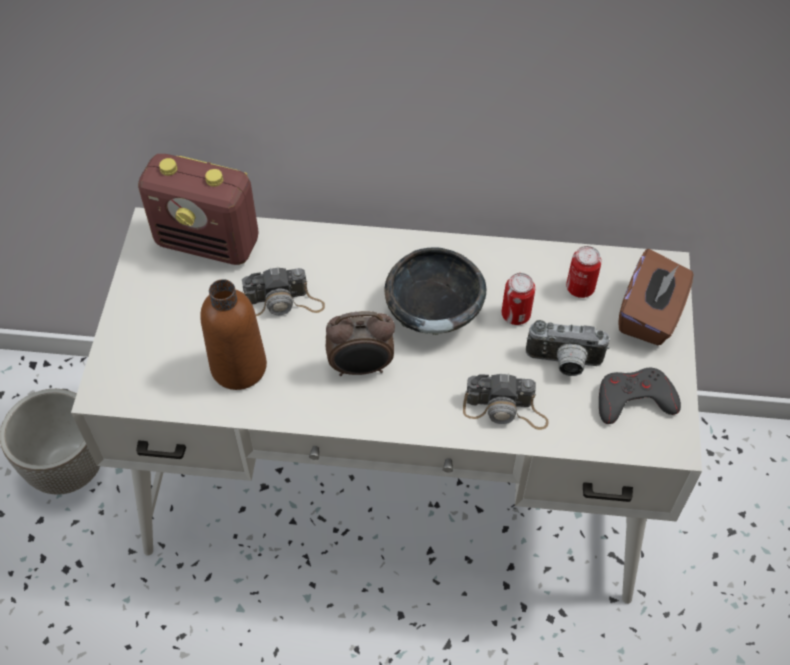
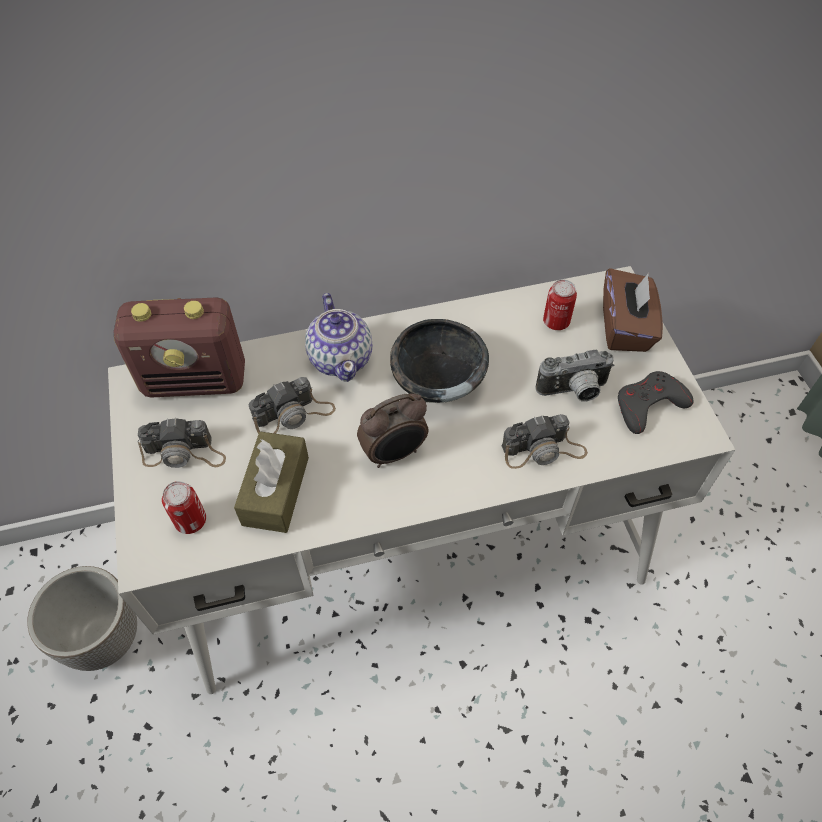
camera: 20 degrees left, 0 degrees up
(172, 307) = (184, 453): none -> camera
(238, 367) = (275, 490): brown bottle -> brown tissue box
(350, 261) = (341, 358): none -> teapot
(515, 314) = (512, 361): can -> can (191, 521)

